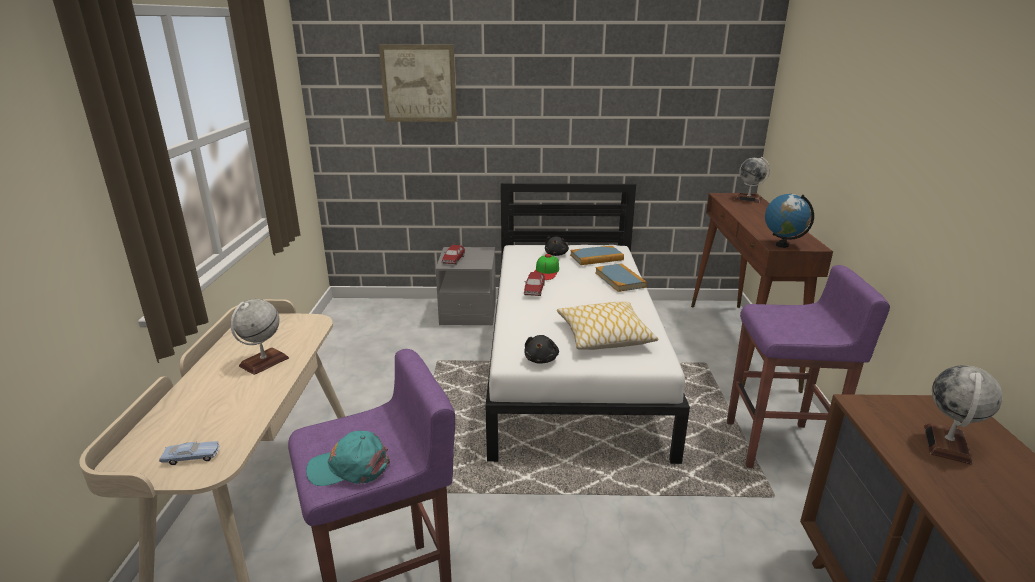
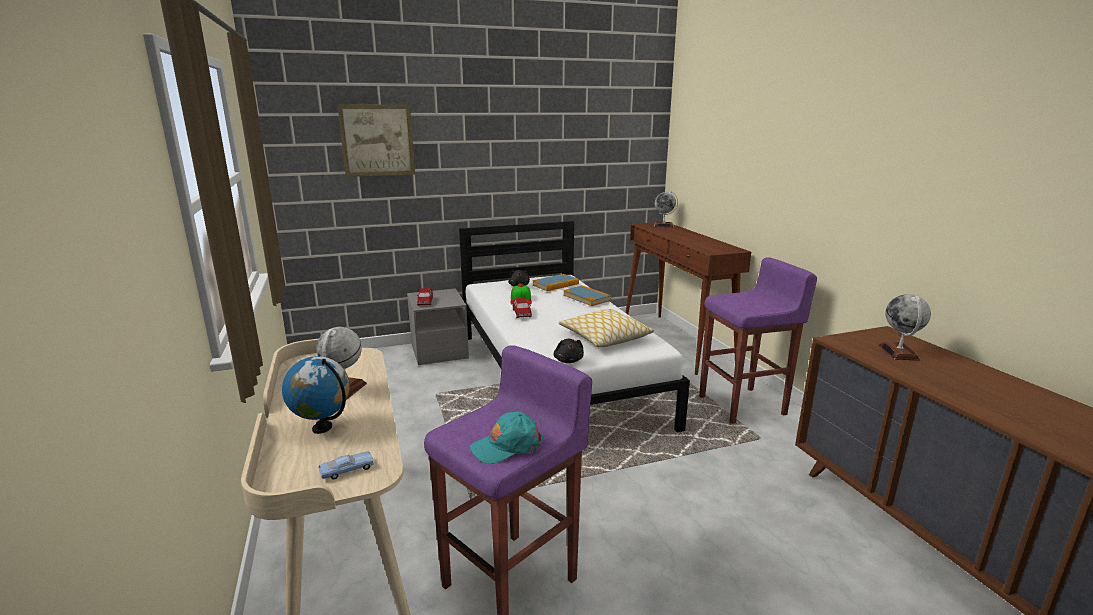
camera: 20 degrees left, 5 degrees down
(782, 245) = (715, 251): globe -> globe (322, 428)

